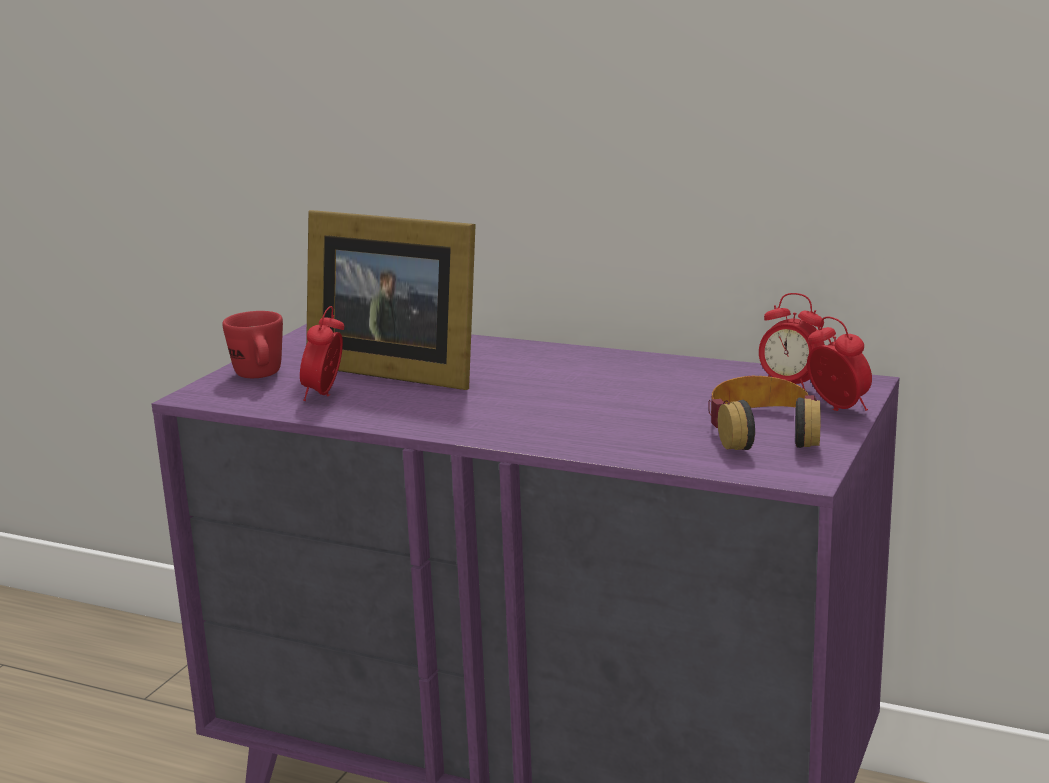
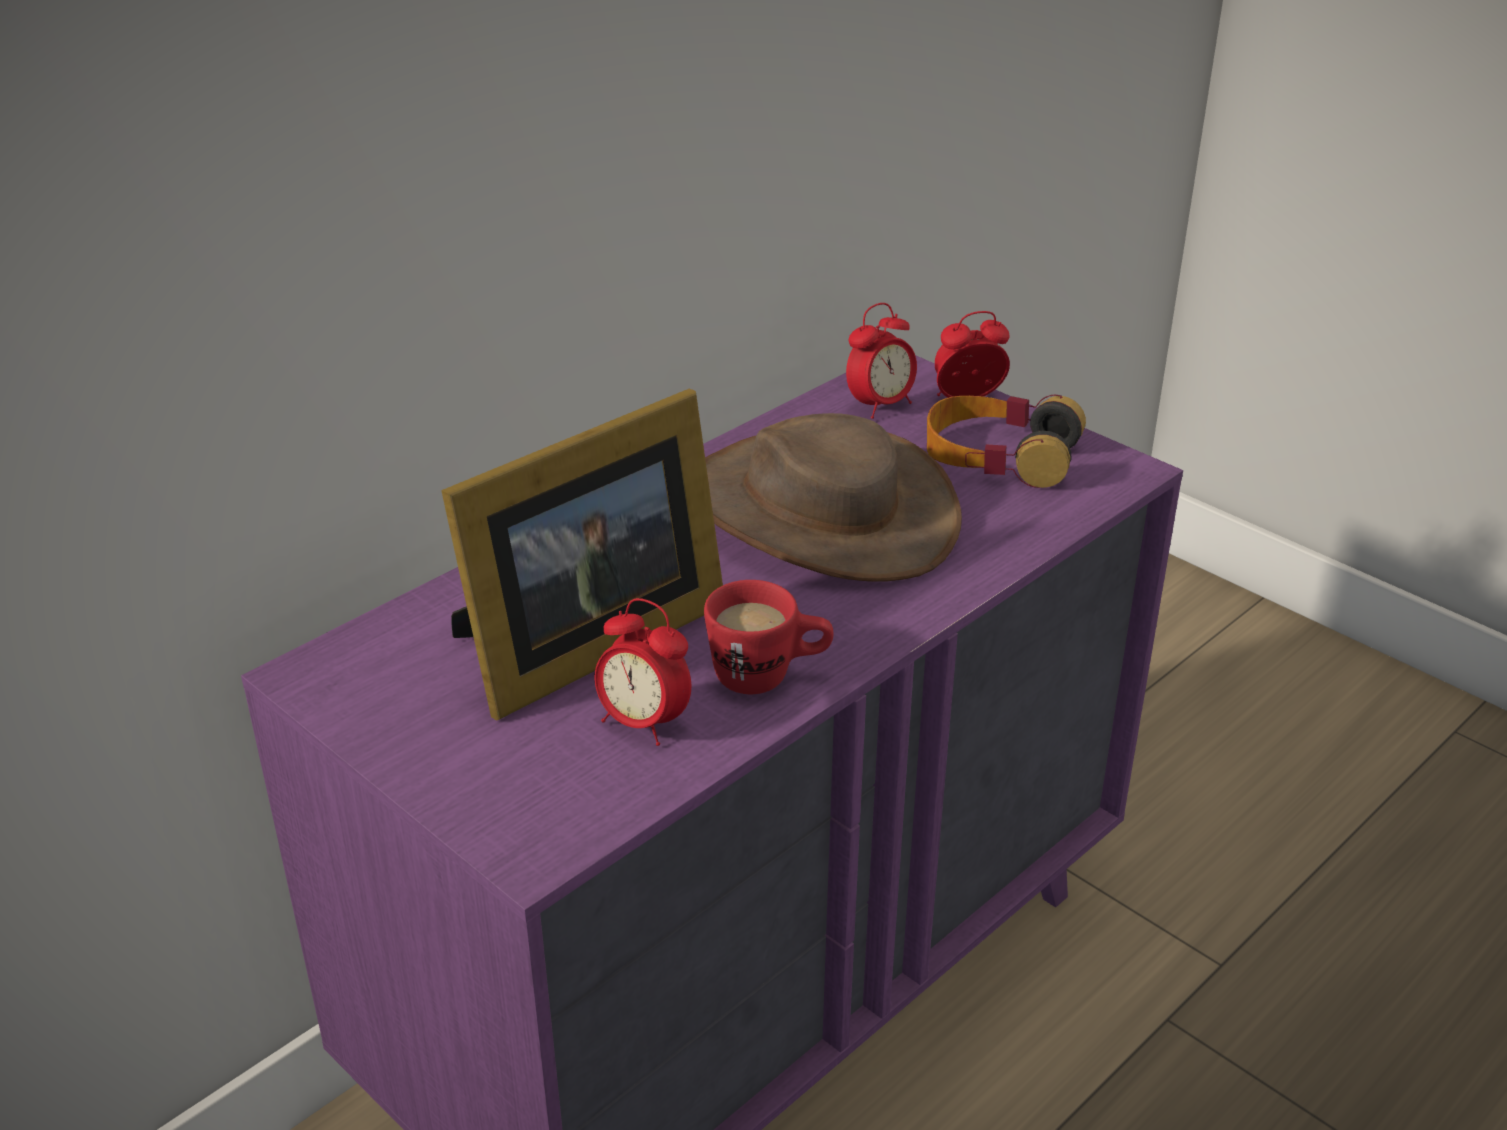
camera: 70 degrees left, 15 degrees up
(260, 376) = (499, 773): red mug -> red mug (768, 677)
(611, 394) = (820, 510): none -> brown hat

